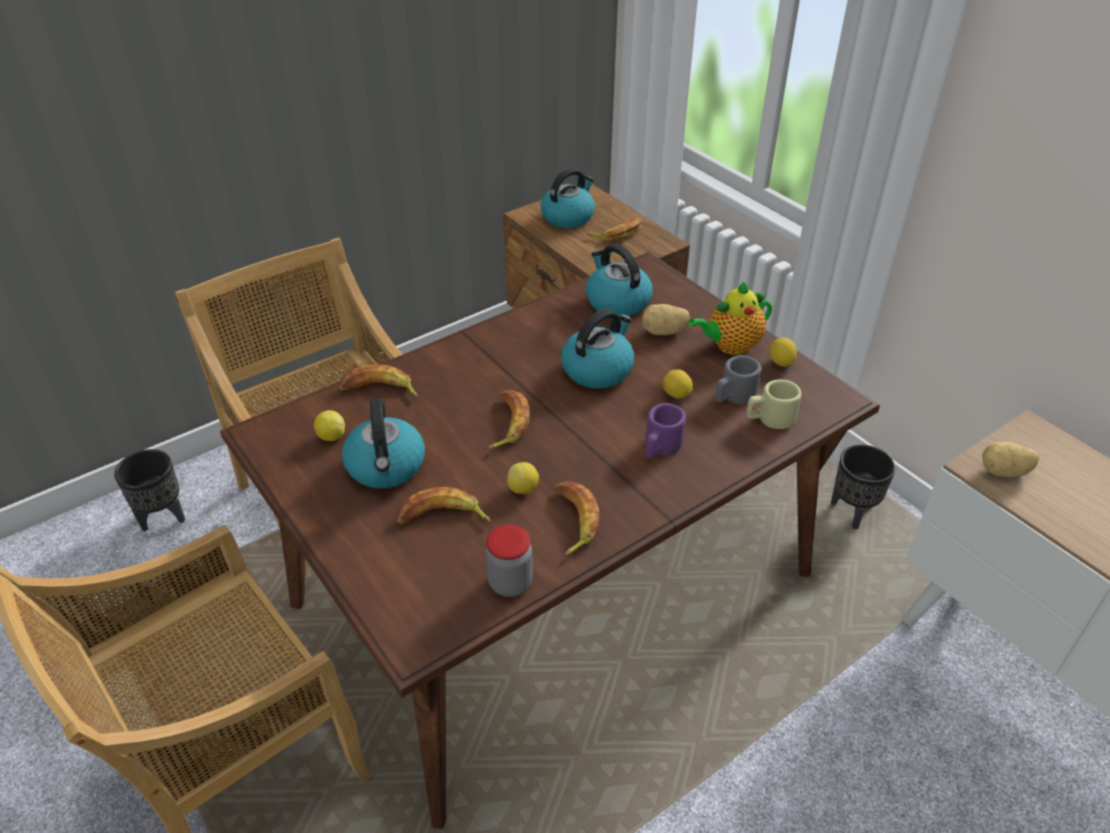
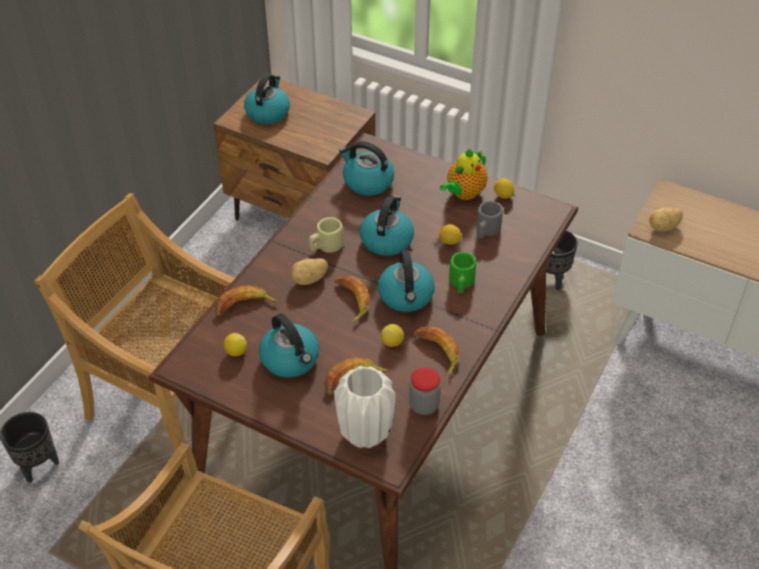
camera: 25 degrees left, 5 degrees up
(410, 590) = (366, 433): none -> white vase
(578, 440) = (406, 296): none -> kettle
(617, 233) = (315, 116): banana -> none
(660, 447) = (461, 283): purple mug -> green mug
(664, 332) = (414, 196): potato -> potato (310, 279)
(769, 418) = (517, 239): beige mug -> beige mug (325, 246)

